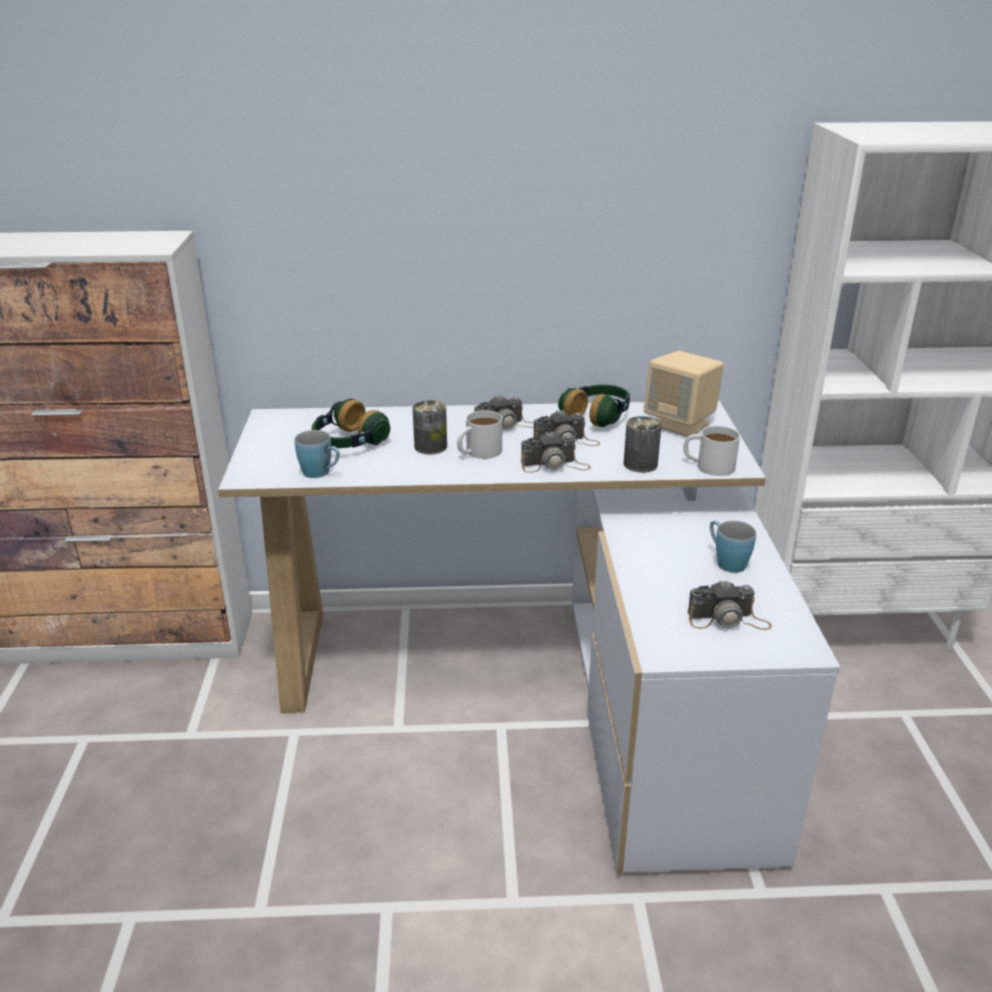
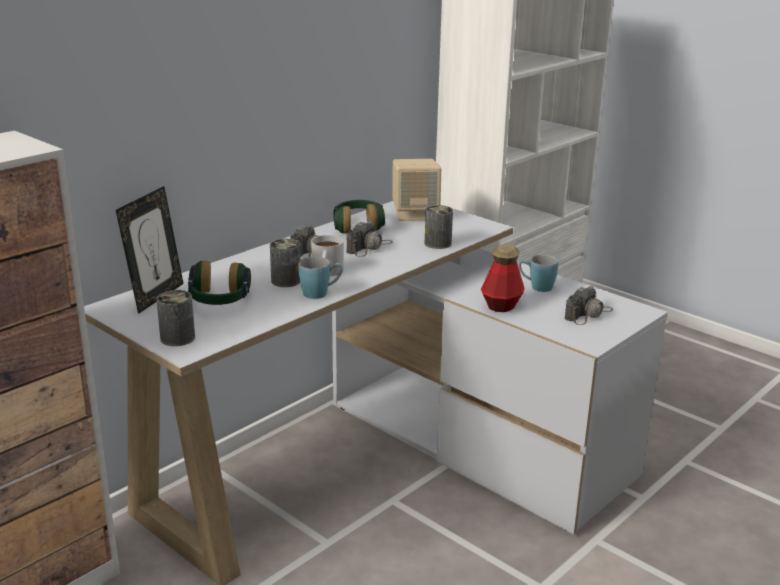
camera: 45 degrees left, 5 degrees down
(261, 463) = (177, 338): none -> can
(314, 421) = (156, 297): none -> picture frame
(321, 473) = (242, 326): blue mug -> blue mug (321, 293)
(555, 465) = (390, 262): camera -> none
(645, 564) = (501, 305): none -> bottle
(708, 465) = (474, 231): white mug -> none

